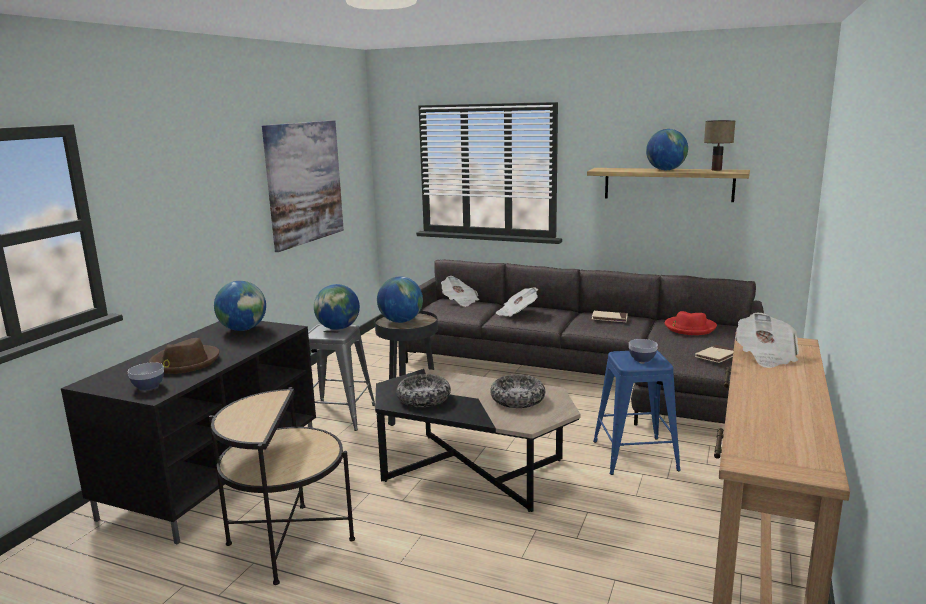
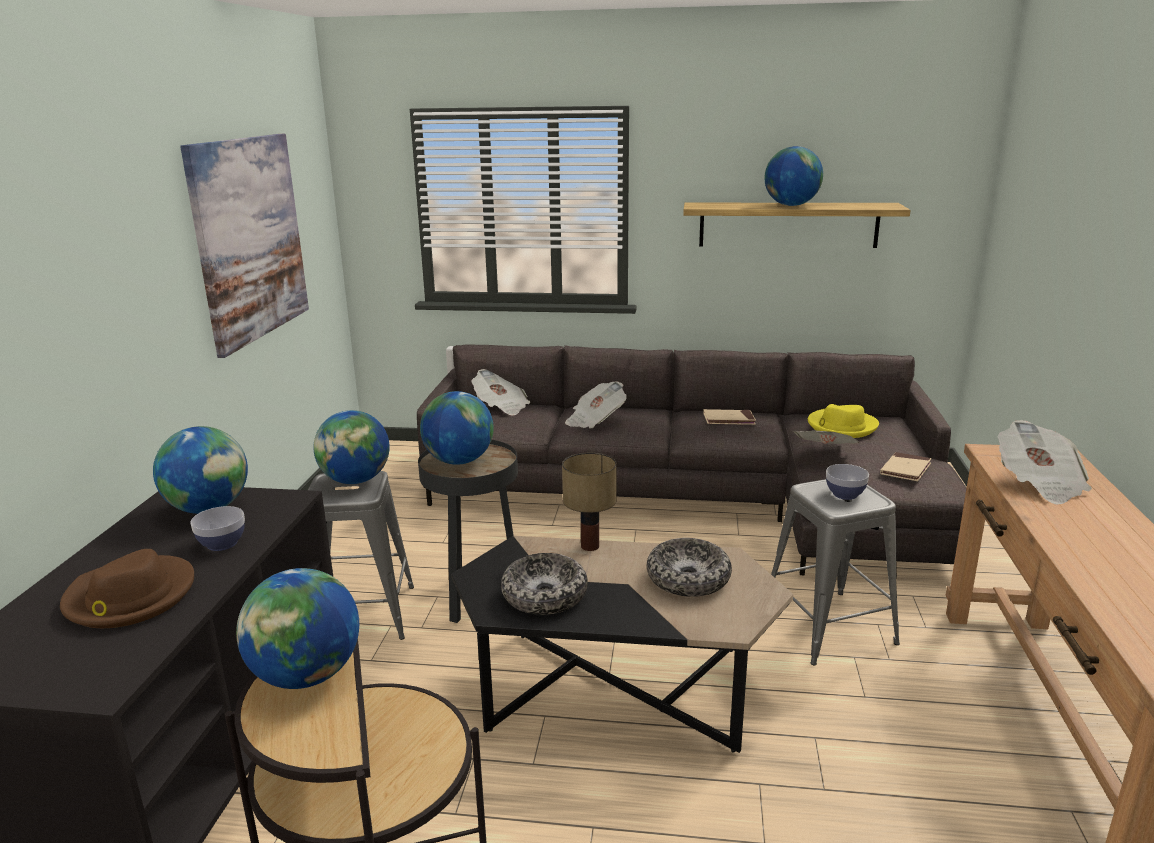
camera: 15 degrees left, 5 degrees up
(148, 386) = (80, 667): bowl -> bowl (222, 543)
(256, 406) = (306, 676): none -> globe
(634, 455) = (827, 627): blue stool -> grey stool
(664, 343) = (824, 454): none -> newspaper
(689, 328) = (841, 426): red hat -> yellow hat
(716, 170) = (857, 204): table lamp -> table lamp (589, 546)

